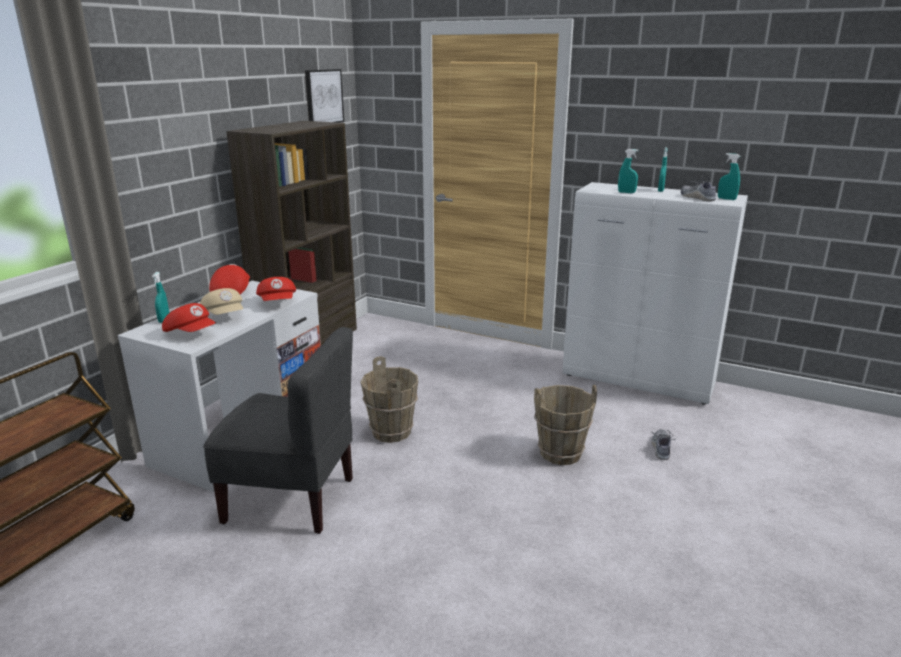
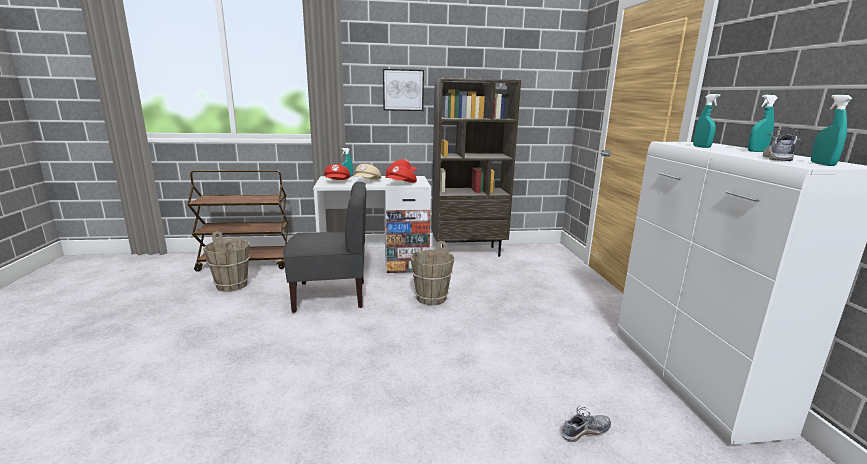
camera: 55 degrees right, 5 degrees down
(291, 499) = (331, 296): grey chair -> grey chair turned 75 degrees counterclockwise
(323, 97) = (539, 67): picture -> picture (403, 90)
(560, 453) = (494, 372): brown bucket -> brown bucket (232, 285)

